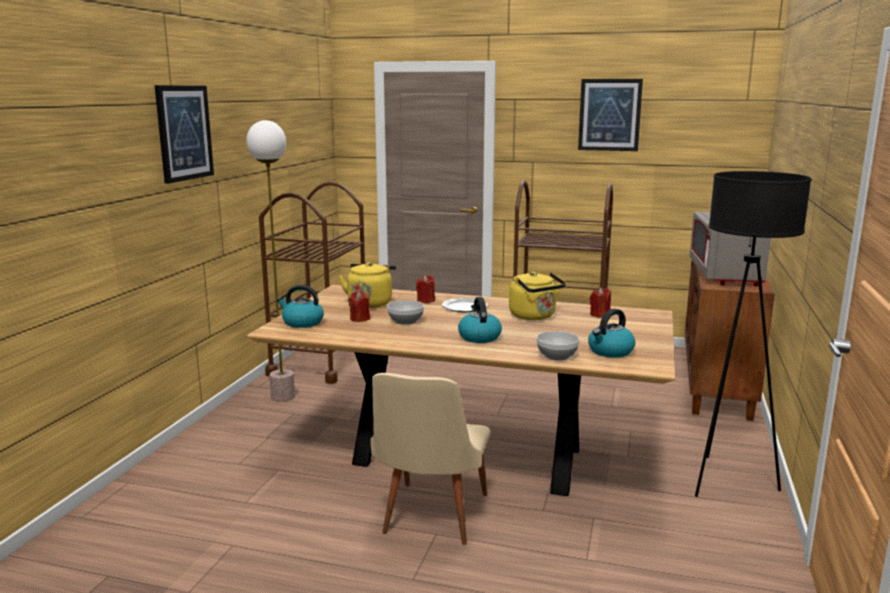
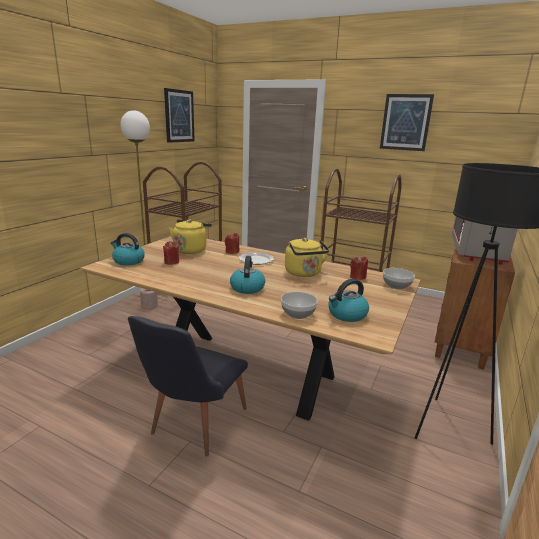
camera: 10 degrees right, 5 degrees up
(184, 133) = (72, 116): picture -> picture (179, 116)
(405, 321) = (202, 267): bowl -> bowl (396, 286)
(430, 519) = (192, 426): beige chair -> black chair

